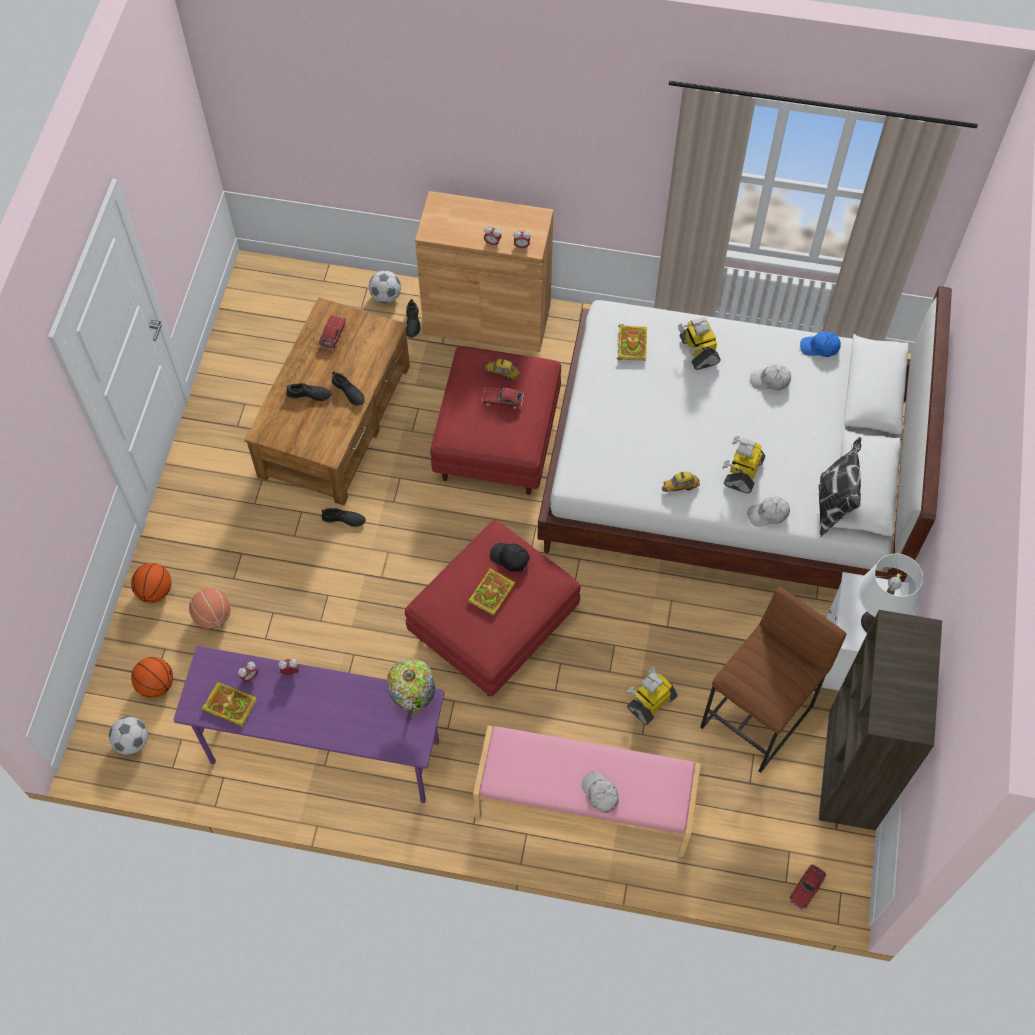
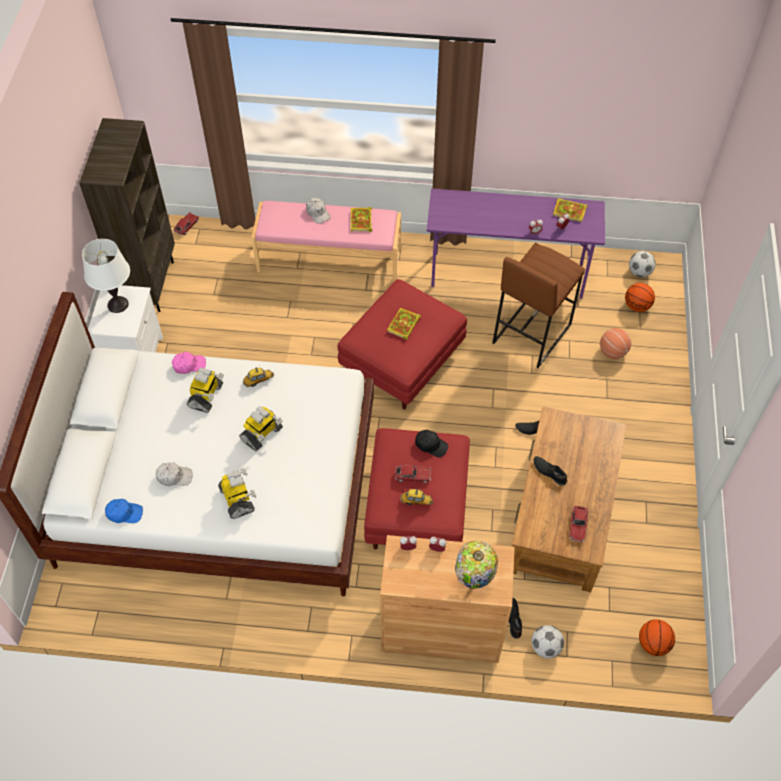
camera: 175 degrees right, 5 degrees down
(155, 591) = (662, 366): basketball -> basketball (653, 643)
(309, 395) = (583, 466): black shoe -> none
(414, 703) = (445, 220): table lamp -> table lamp (473, 582)
(510, 558) = (392, 349): black cap -> black cap (431, 445)
(631, 343) = (299, 501): book -> book (361, 221)
(651, 702) = (284, 320): toy robot -> toy robot (262, 434)
(757, 717) = (208, 316): brown stool -> brown stool (531, 333)
(768, 514) = (189, 365): white cap -> pink cap
(833, 504) = (135, 376): pillow -> none

